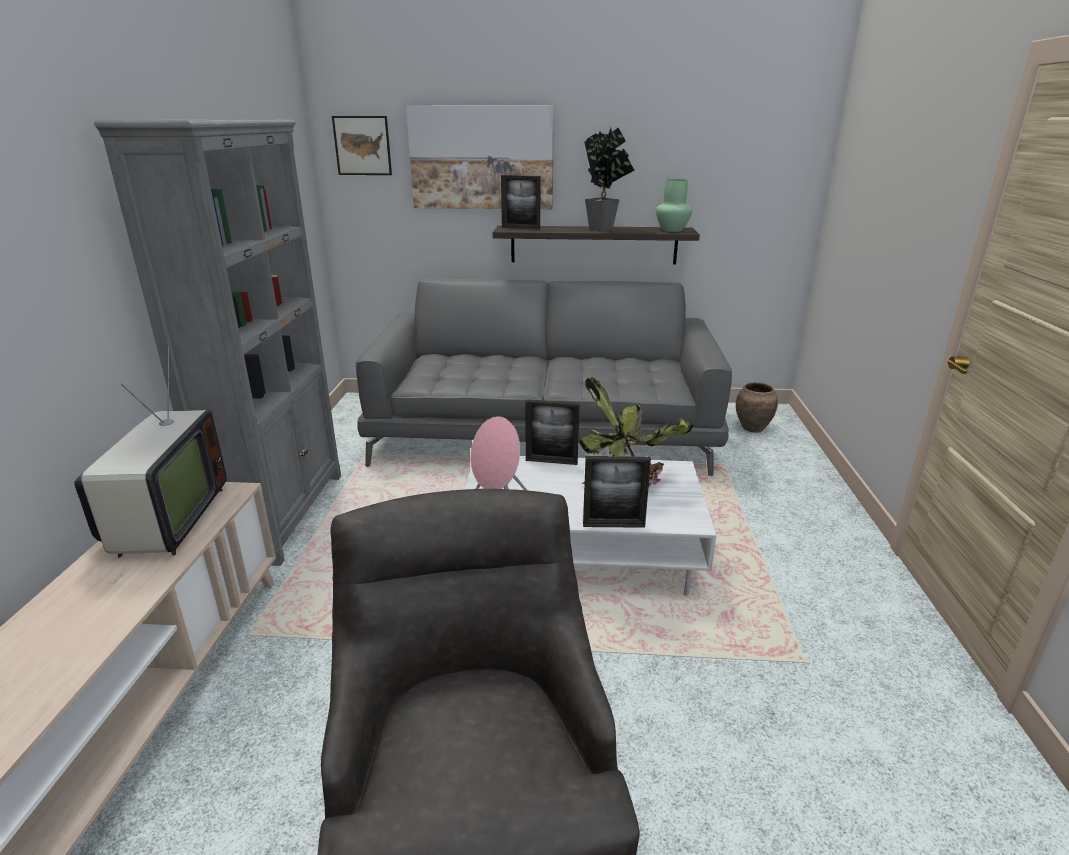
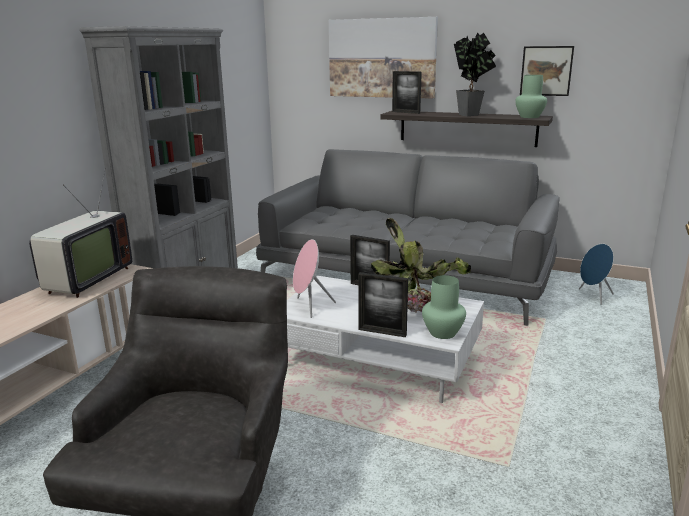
camera: 20 degrees right, 5 degrees down
(362, 145) = (298, 50): picture -> picture (546, 71)
(681, 513) = (442, 332): none -> green vase
(753, 428) = (593, 296): brown vase -> blue speaker

